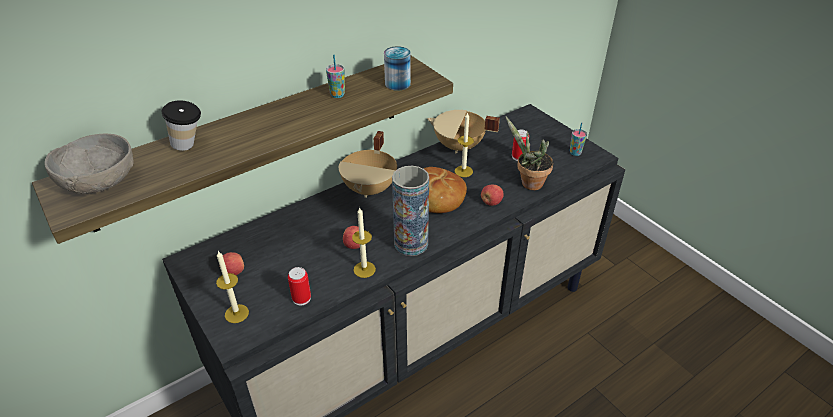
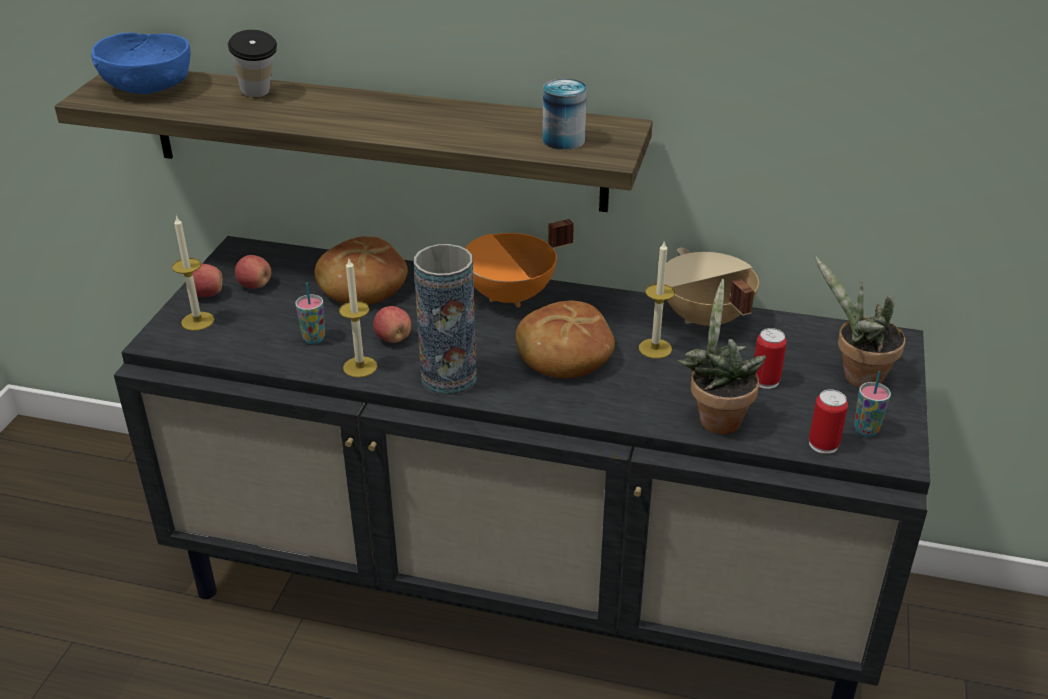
camera: 50 degrees right, 5 degrees down
(99, 181) = (149, 86): grey bowl -> blue bowl
(291, 231) = (361, 285): none -> bread
(301, 298) = (264, 349): can -> can (823, 444)
(337, 95) = (476, 119): cup -> cup (314, 339)
(370, 189) = (511, 297): beige cooking pot -> orange cooking pot
(491, 202) = (621, 403): apple -> apple (207, 294)
(541, 135) = (856, 376): none -> potted plant

